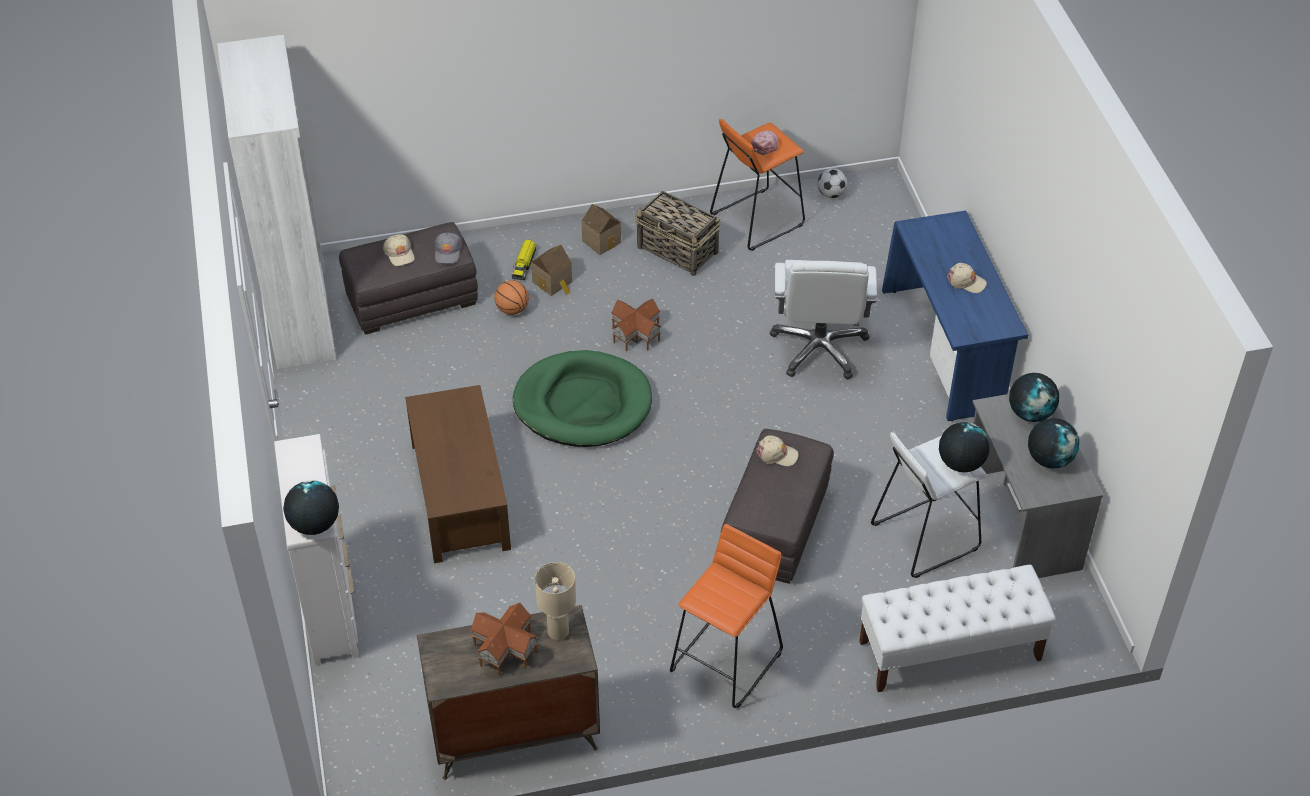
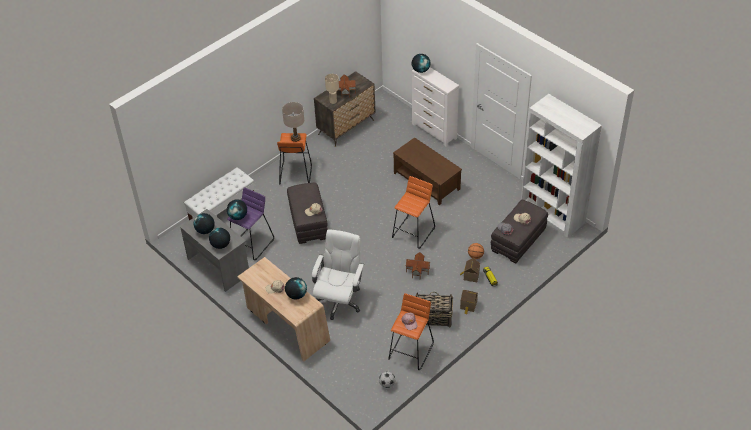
camera: 150 degrees right, 0 degrees up
(583, 404) = (413, 232): green dog bed -> orange stool
(713, 597) = (295, 138): none -> beige table lamp
(819, 348) = (339, 300): white office chair -> white office chair turned 45 degrees clockwise
(924, 536) = (252, 244): white stool -> purple stool
(933, 254) = (296, 295): none -> globe
(945, 351) = (286, 325): blue desk -> beige desk

